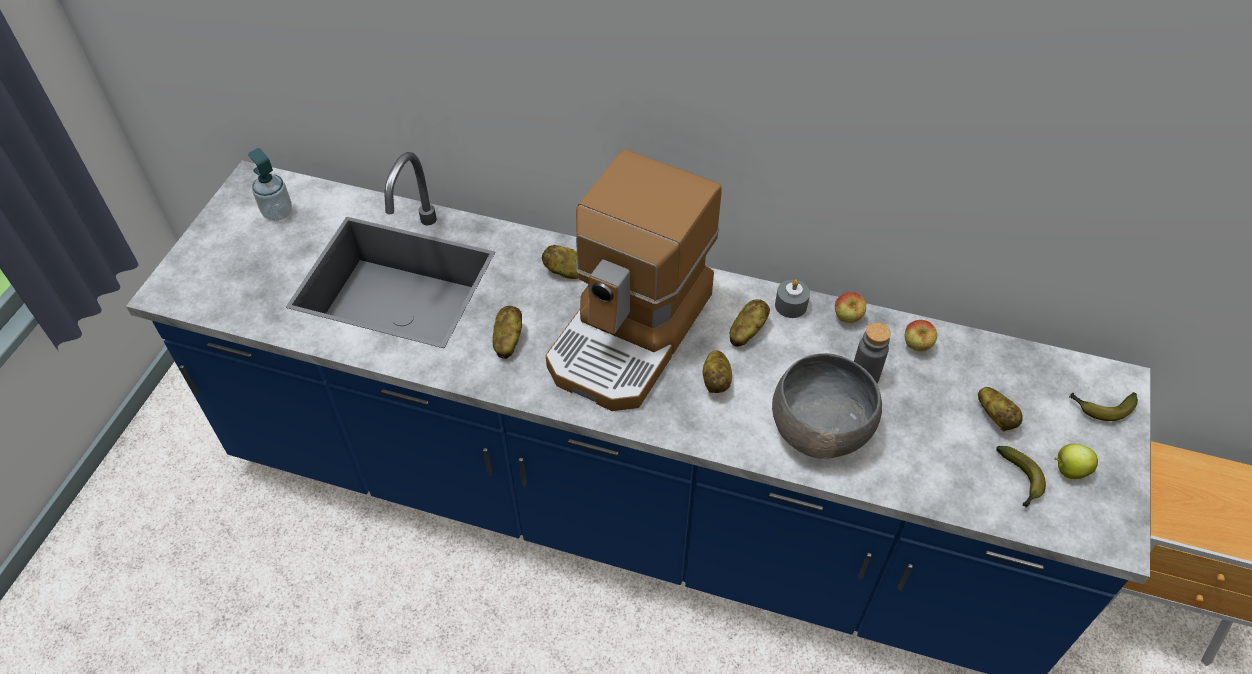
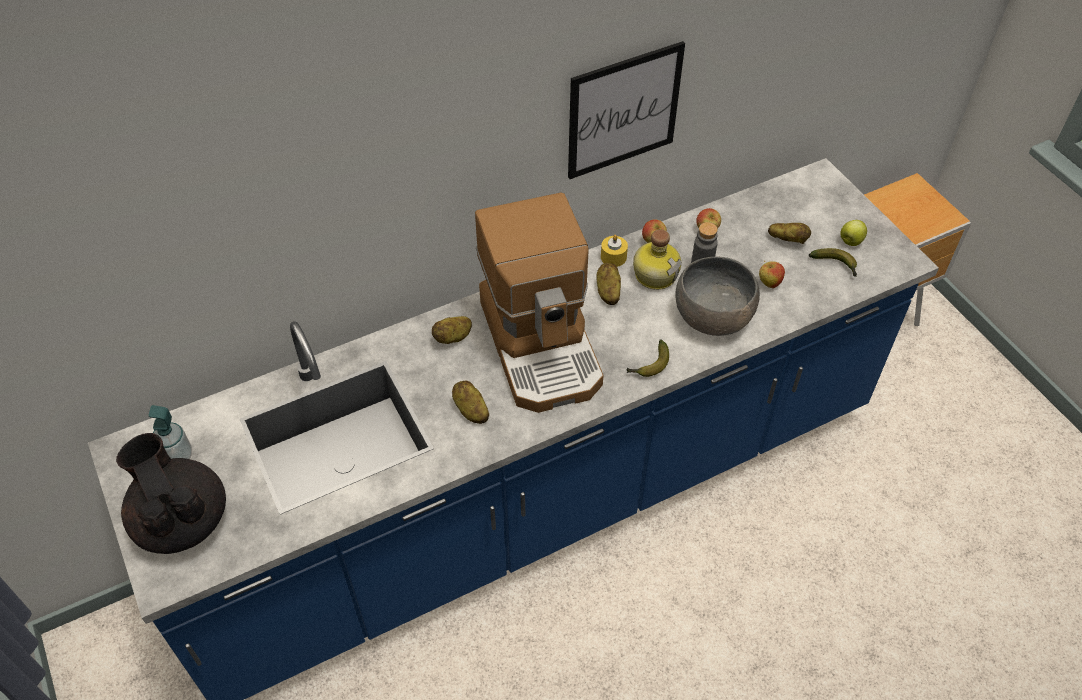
camera: 45 degrees left, 0 degrees up
(226, 259) = (181, 520): none -> black teapot
(717, 380) = (626, 333): potato -> none
(791, 305) = (613, 257): grey candle -> yellow candle
(812, 349) = (655, 274): none -> bottle
(853, 140) = (623, 111): none -> picture
(920, 442) = (769, 283): none -> apple
(1100, 408) = (828, 197): banana -> banana (649, 365)

